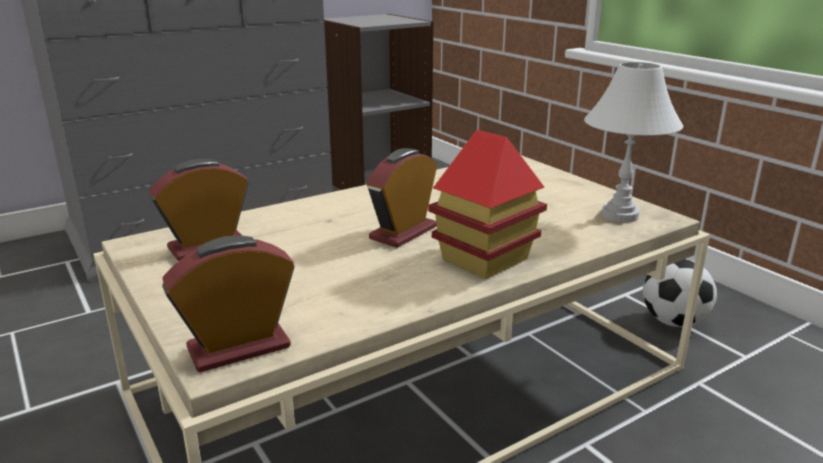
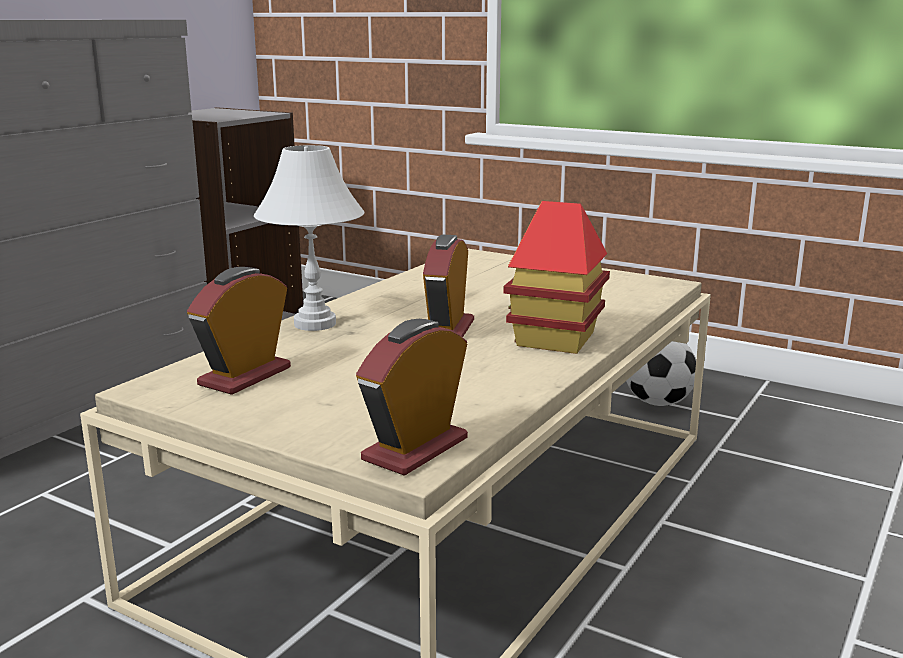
camera: 25 degrees left, 5 degrees down
(620, 215) = (631, 287): white table lamp -> white table lamp (315, 324)

